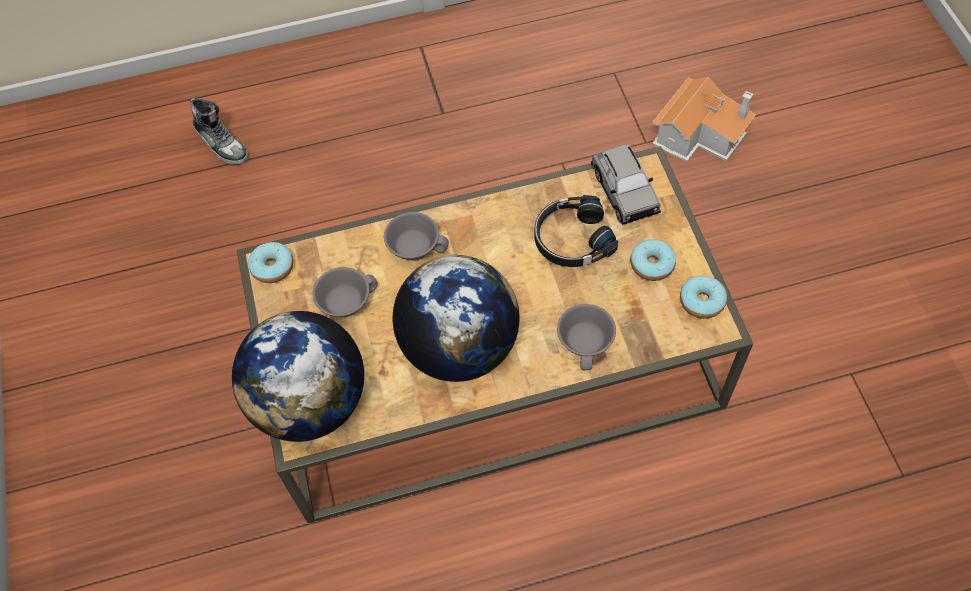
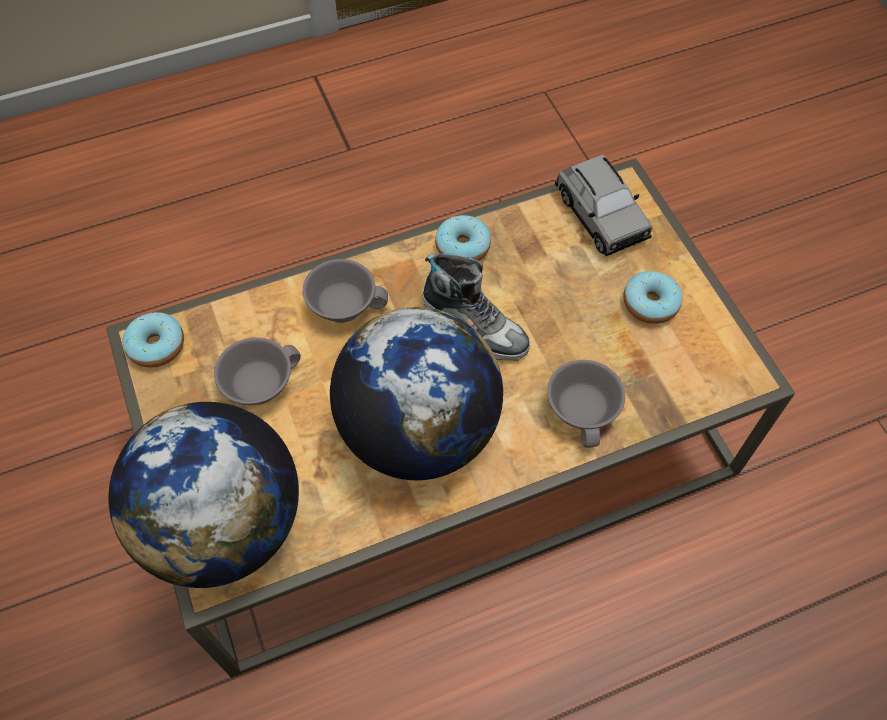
camera: 10 degrees left, 0 degrees up
(221, 143) = (81, 202): shoe -> shoe (474, 324)
(572, 239) = (544, 279): black headphones -> none
(700, 134) = (654, 153): toy house -> none
(701, 301) = (721, 345): donut -> donut (462, 247)

